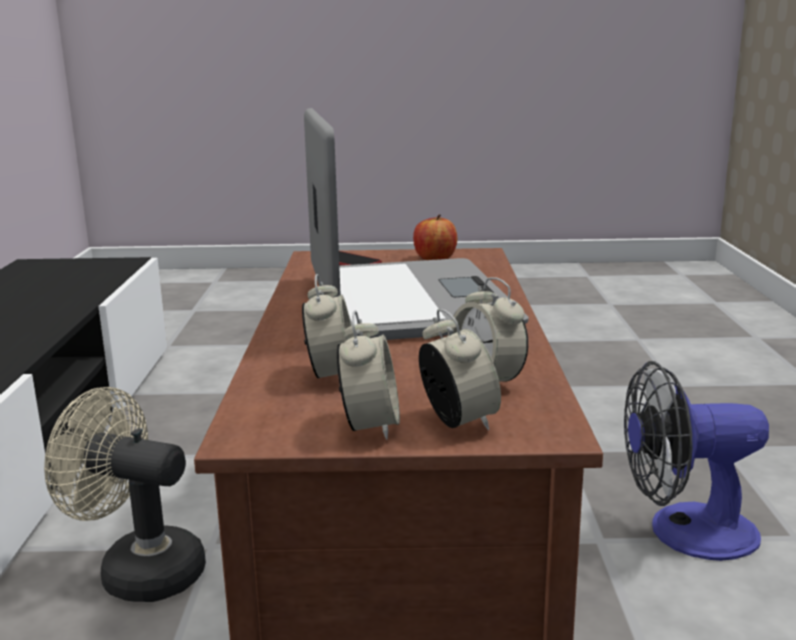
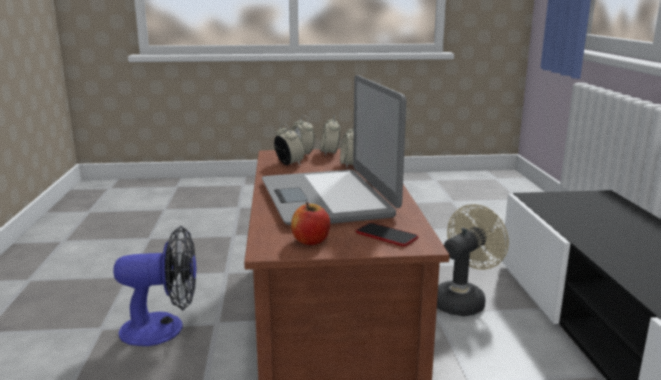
camera: 175 degrees right, 0 degrees up
(138, 571) = (463, 300): beige fan -> beige fan turned 60 degrees counterclockwise

